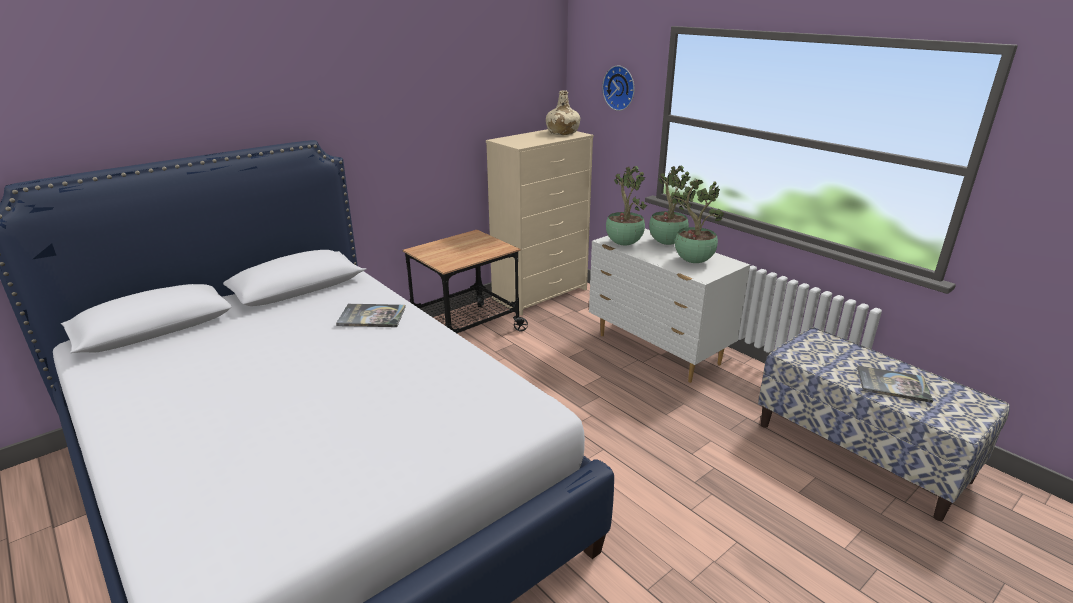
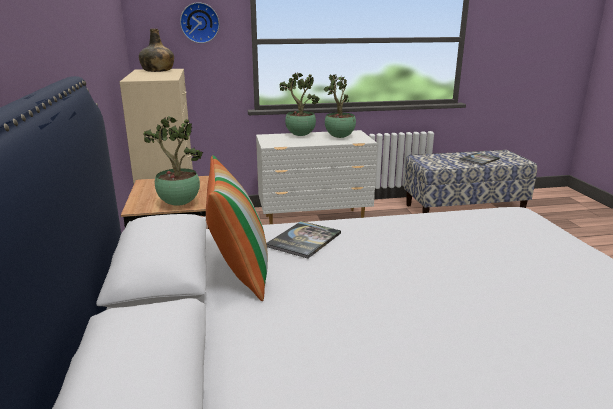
camera: 60 degrees left, 5 degrees down
(303, 309) = (239, 272): none -> pillow
(562, 133) = (157, 70): beige bottle -> green bottle
(623, 243) = (282, 143): potted plant -> potted plant (178, 204)

